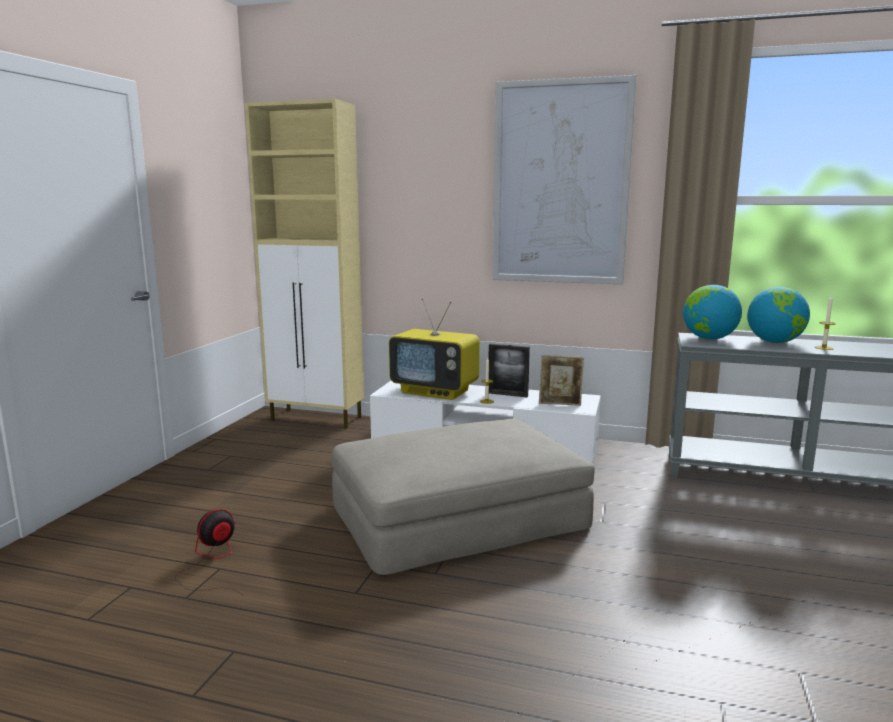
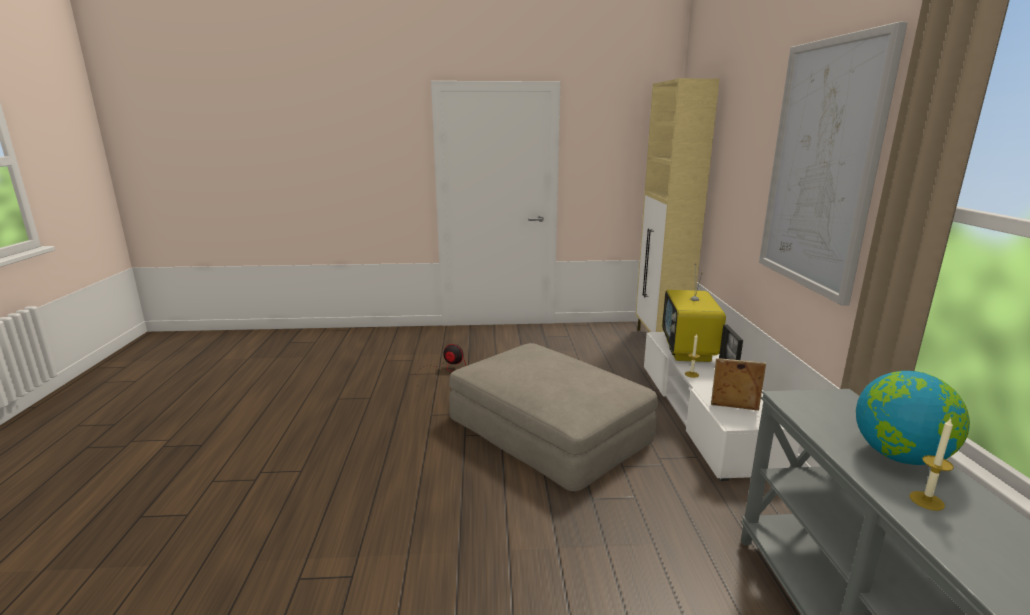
camera: 70 degrees right, 5 degrees up
(560, 404) = (734, 408): picture frame -> picture frame turned 120 degrees clockwise
(709, 338) = (837, 407): globe -> none

